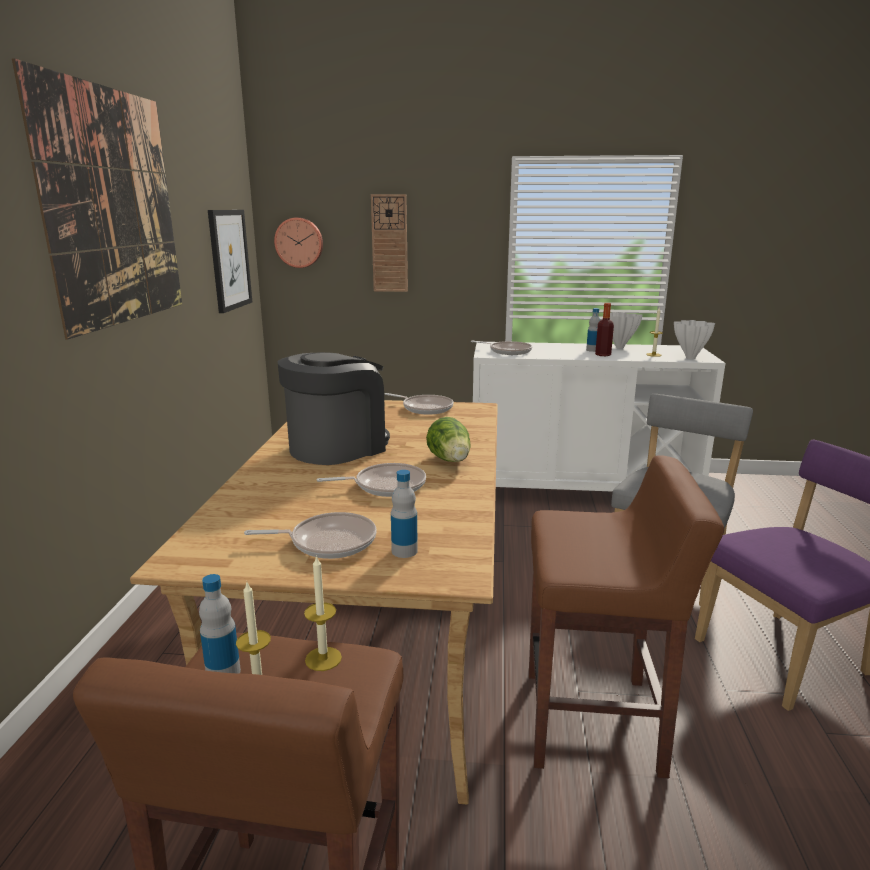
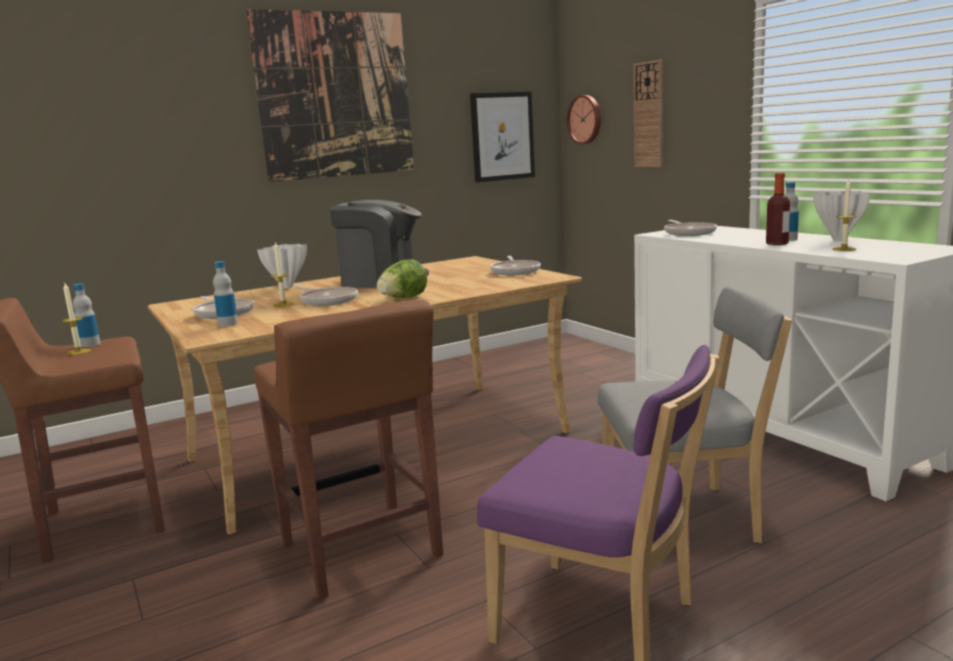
camera: 55 degrees right, 5 degrees down
(323, 659) = (114, 352): candle -> candle (283, 305)
(690, 358) = (880, 256): white vase -> white vase (288, 287)

